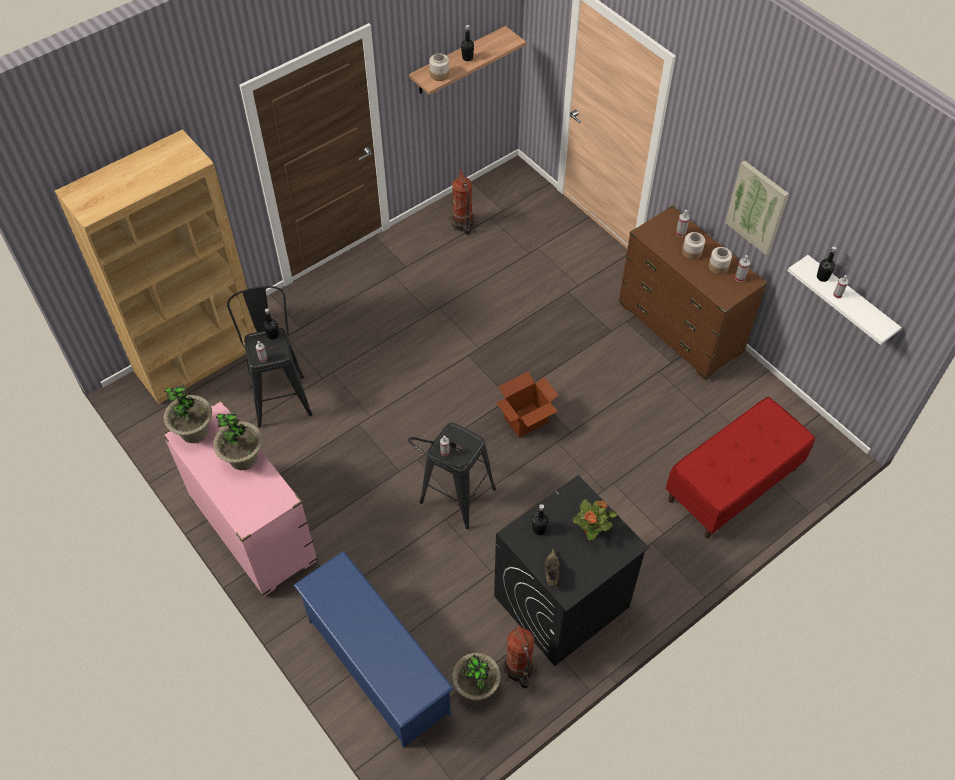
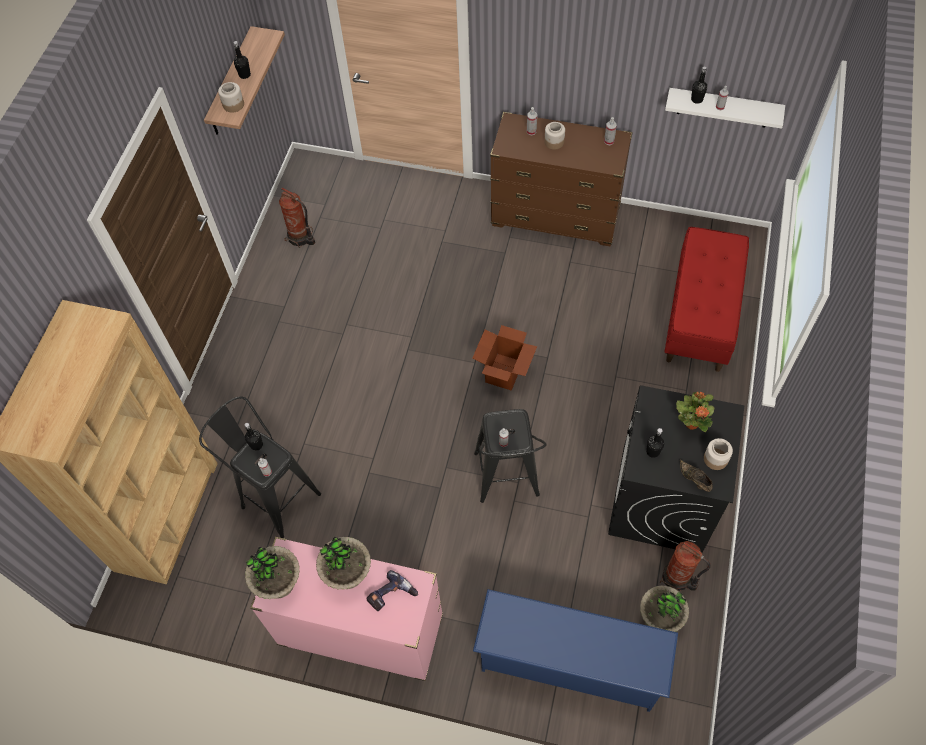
camera: 35 degrees left, 5 degrees up
(257, 495) = (392, 596): none -> power drill
(718, 267) = (584, 142): jar -> jar (715, 459)
(757, 207) = (602, 70): picture -> none

